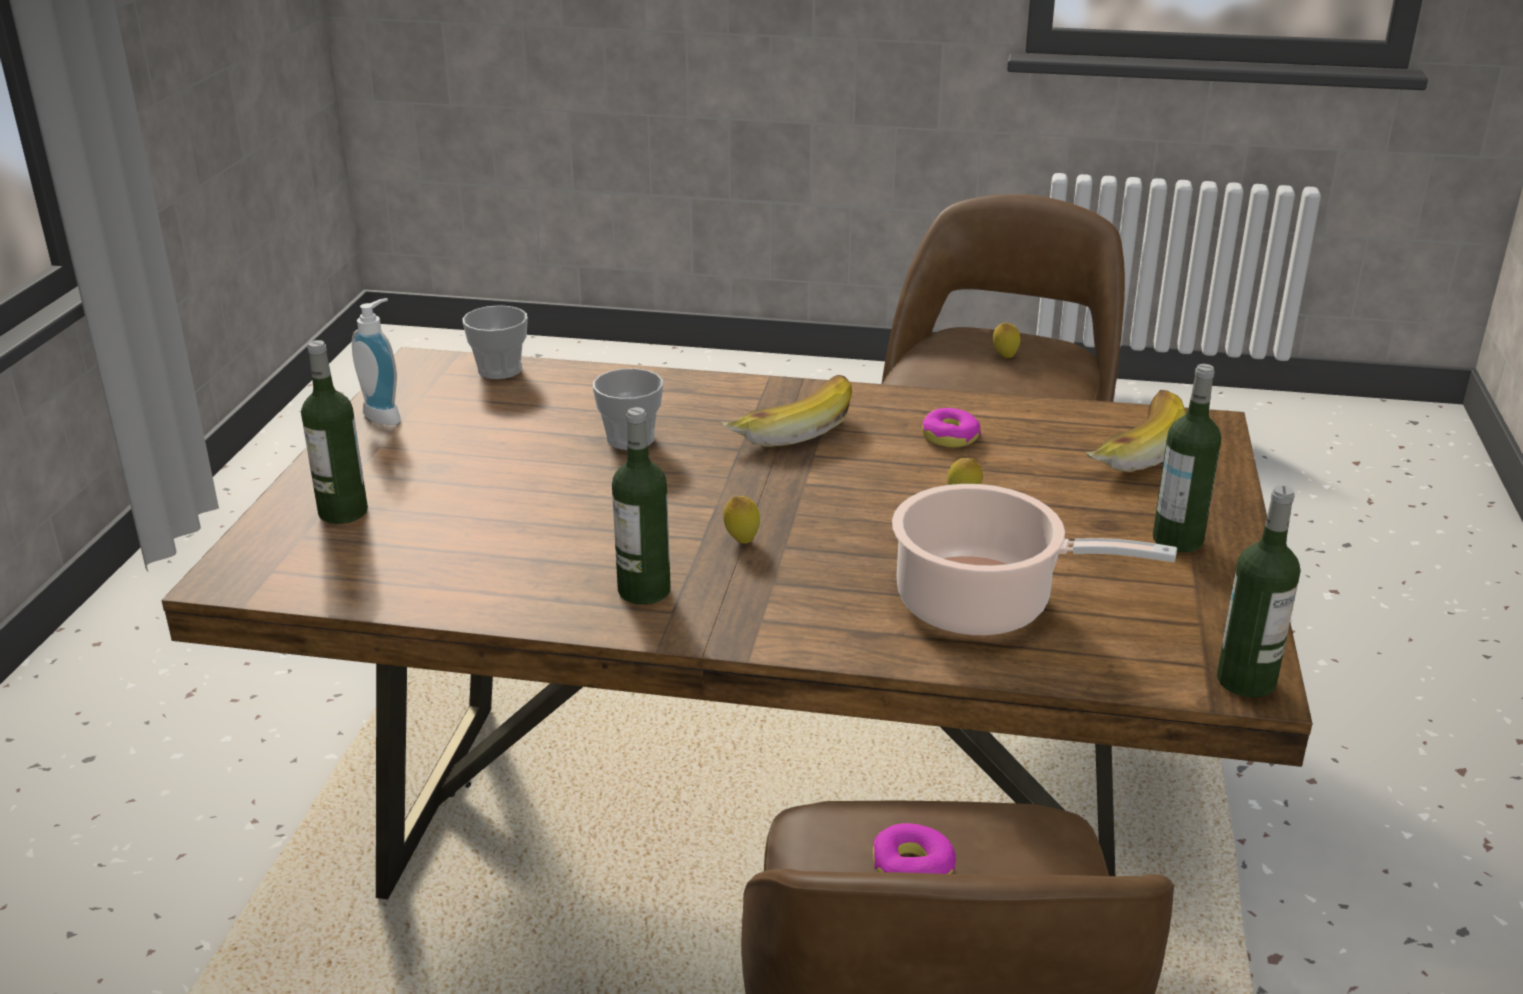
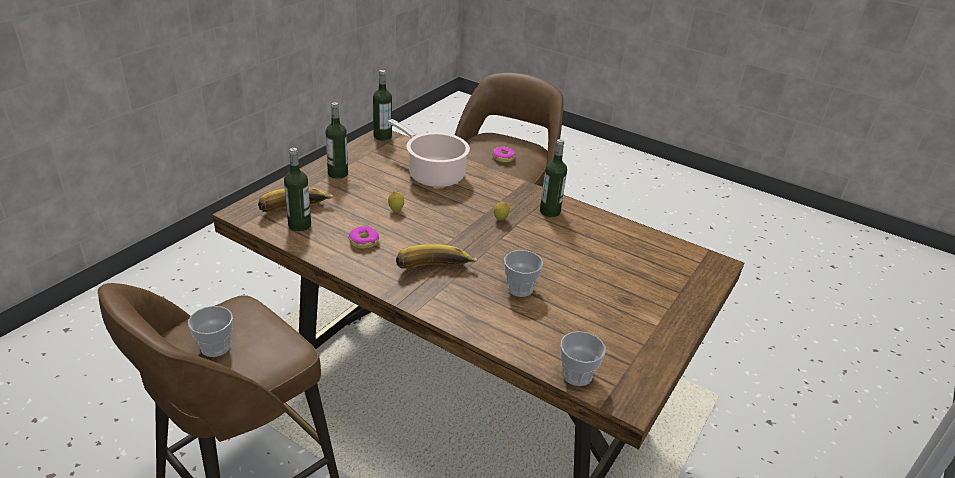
camera: 160 degrees left, 5 degrees up
(343, 512) = (672, 285): bottle -> bottle (299, 225)
(386, 415) = (653, 352): soap dispenser -> none
(1004, 357) = (215, 347): lemon -> cup

